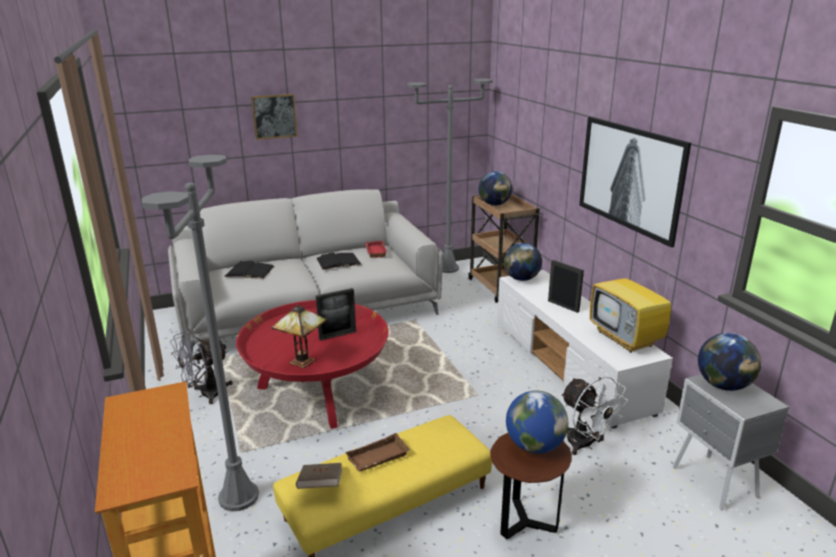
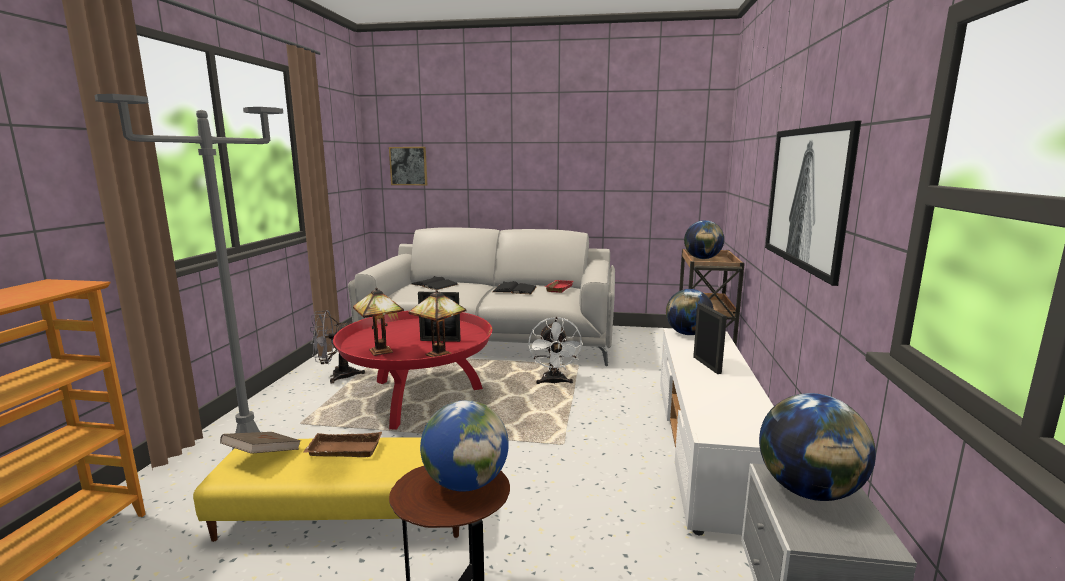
camera: 30 degrees right, 10 degrees down
(274, 116) = (497, 154): picture -> picture (408, 166)
(360, 350) = (441, 355): none -> table lamp
(447, 268) = (662, 332): grey floor lamp -> none
(585, 445) = (634, 539): white fan -> white fan (554, 382)
(627, 339) = (753, 414): television -> none

